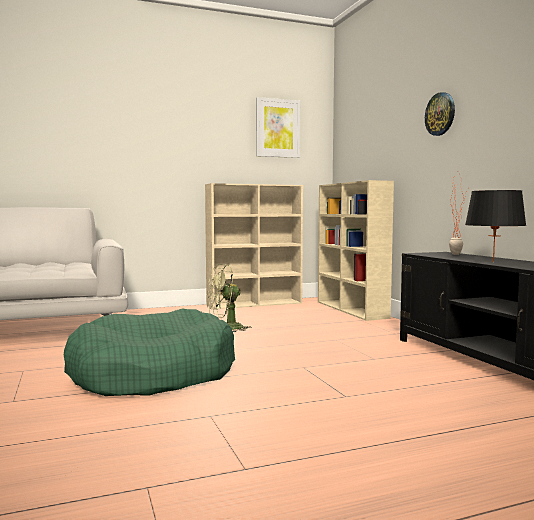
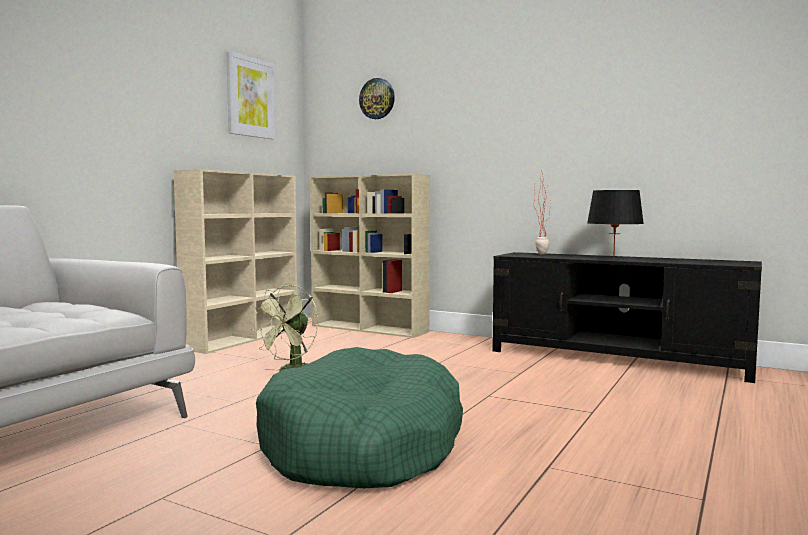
camera: 40 degrees left, 0 degrees up
(440, 114) = (497, 106): wall clock -> wall clock (377, 99)

